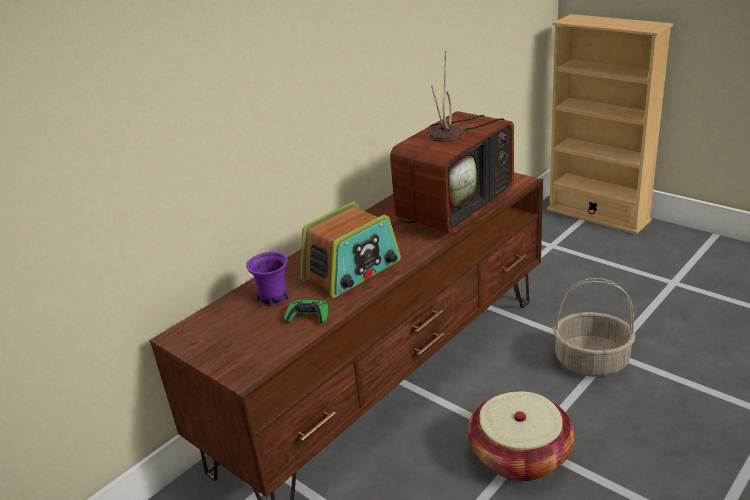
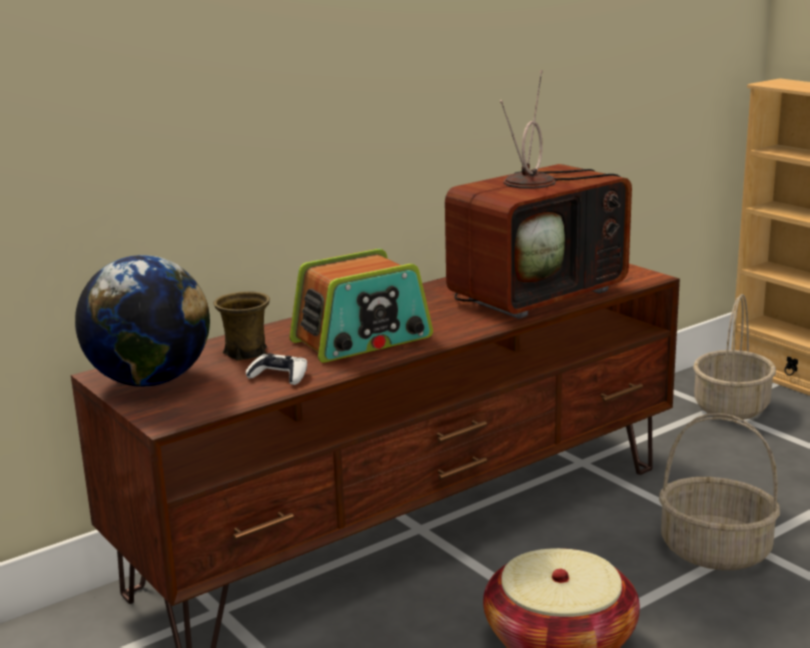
camera: 10 degrees right, 10 degrees down
(214, 337) = (150, 381): none -> globe
(273, 297) = (245, 353): purple mug -> brown mug
(308, 316) = (279, 376): green game controller -> white game controller
(562, 244) = (732, 408): none -> basket

